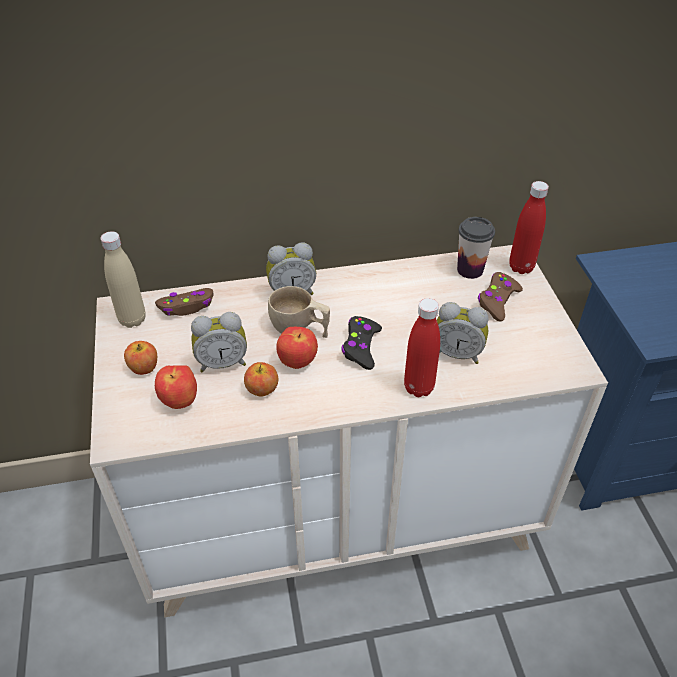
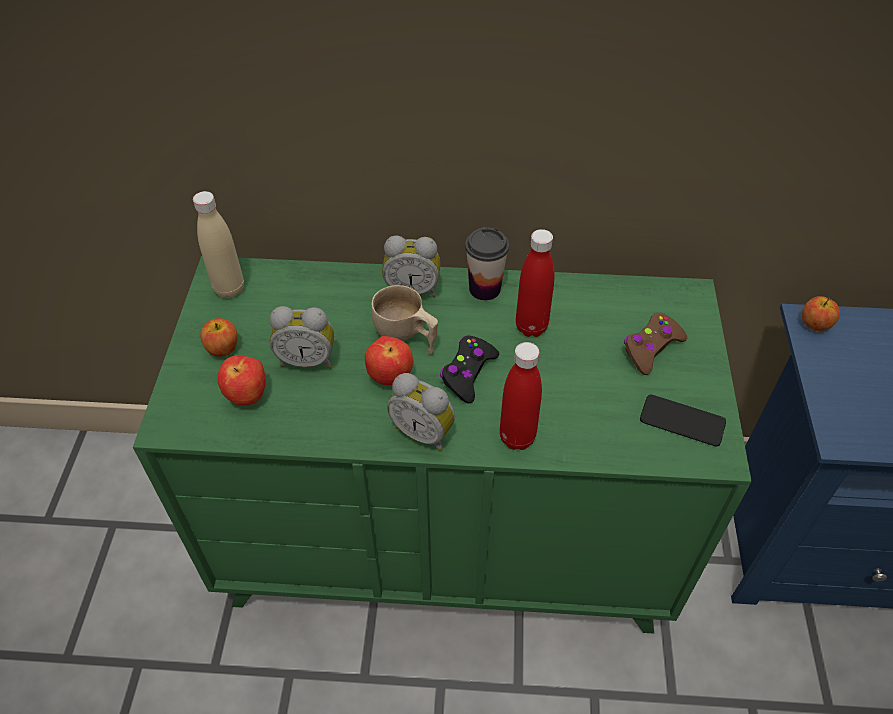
camera: 15 degrees right, 5 degrees up
(187, 307) = (292, 285): brown game controller -> none
(262, 389) = (340, 401): apple -> apple (815, 324)
(339, 515) = (448, 540): beige dresser -> green dresser
(457, 353) = (578, 404): alarm clock -> alarm clock (424, 432)
(470, 270) = (631, 301): cup -> cup (484, 289)
(521, 267) = (696, 310): red bottle -> red bottle (531, 327)
(541, 349) = (682, 421): none -> phone

